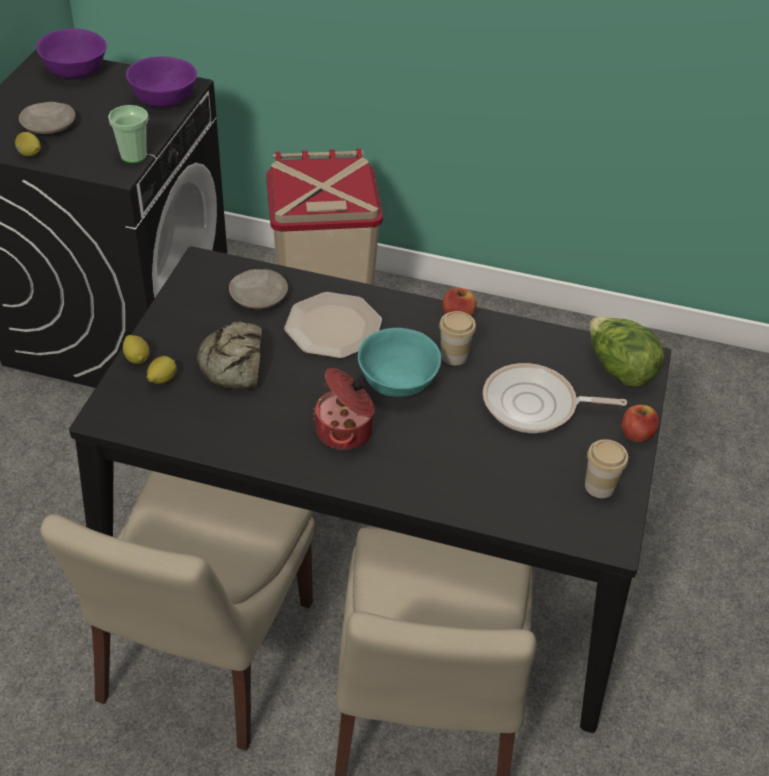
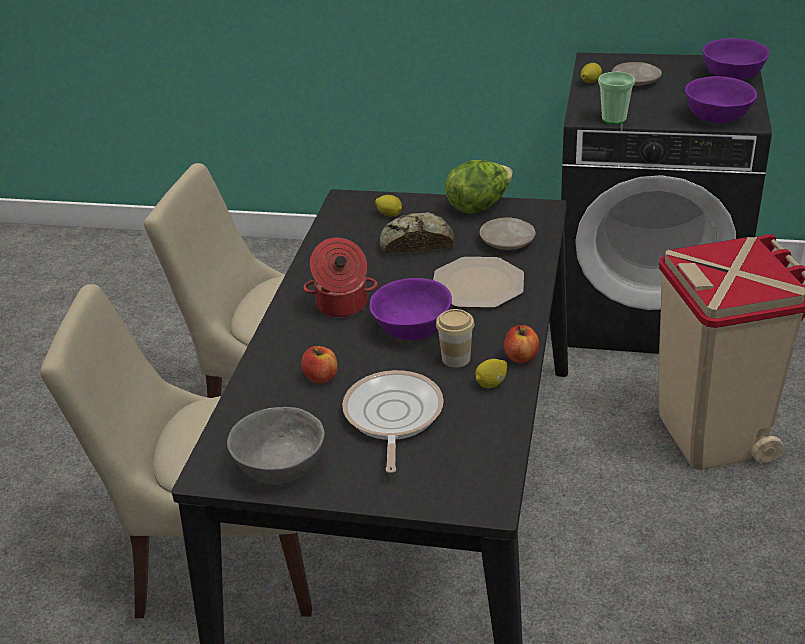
camera: 90 degrees right, 10 degrees down
(137, 358) = (412, 201): lemon -> lemon (491, 383)
(398, 380) = (412, 327): turquoise bowl -> purple bowl
(599, 486) = (280, 465): cup -> grey bowl
(618, 369) = (463, 481): lettuce -> lettuce (479, 206)
(636, 434) = (359, 494): apple -> apple (321, 377)

